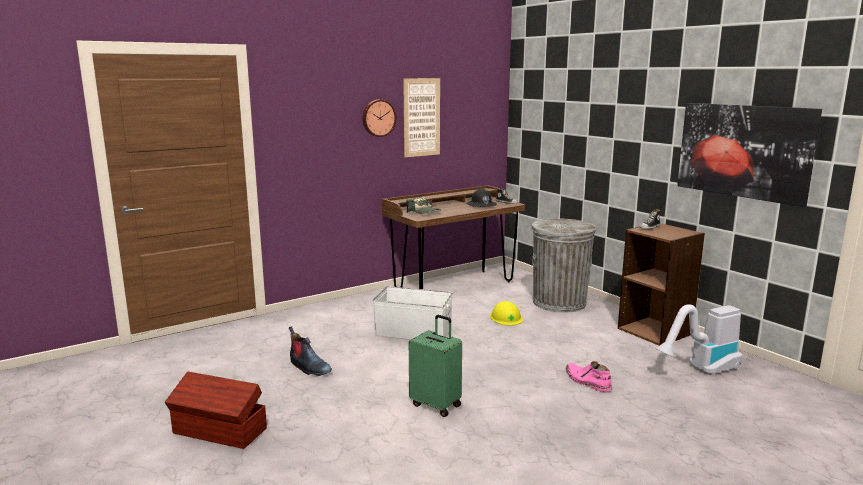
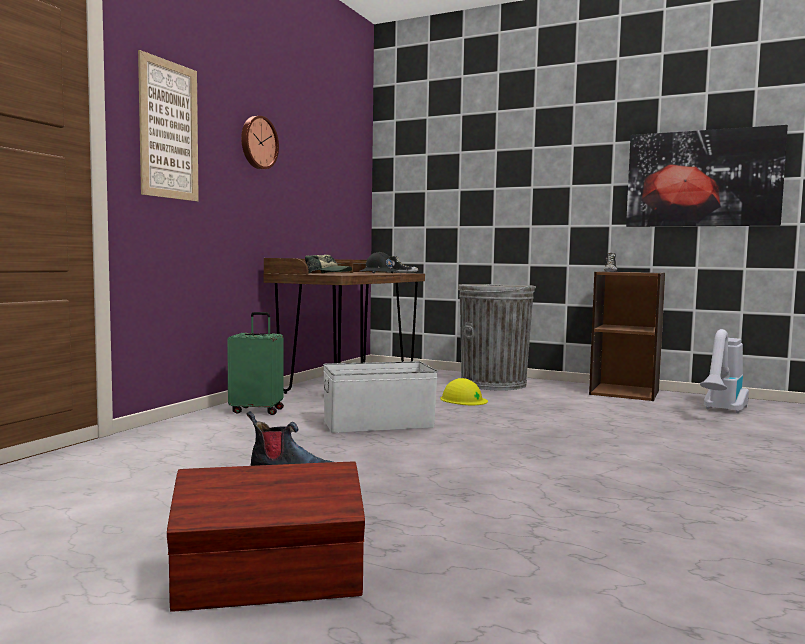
camera: 30 degrees left, 10 degrees down
(421, 117) = (300, 156): picture -> picture (169, 130)
(436, 405) = (545, 480): green suitcase -> green suitcase (257, 410)
(587, 382) = (652, 434): pink boot -> none

